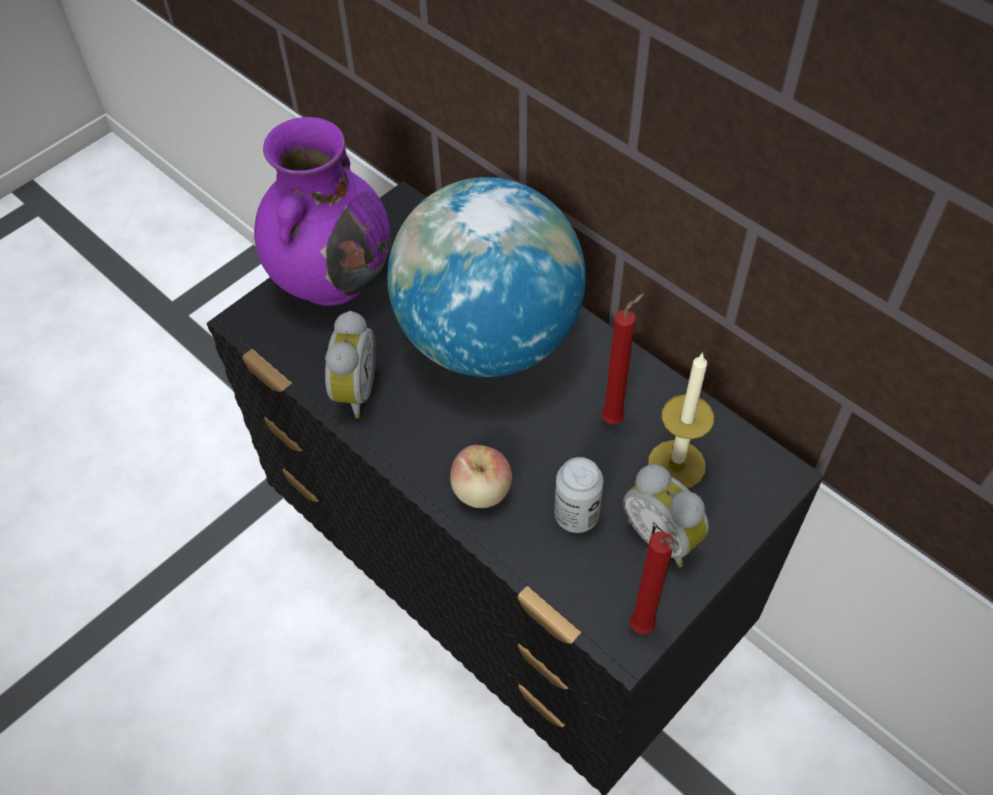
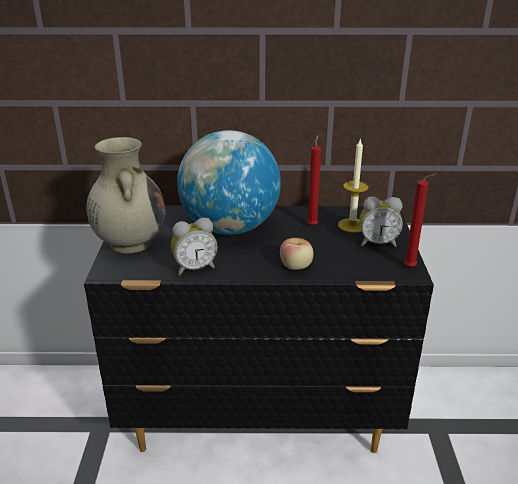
camera: 45 degrees left, 25 degrees down
(332, 277) = (130, 242): purple vase -> beige vase
(352, 391) = (194, 268): alarm clock -> alarm clock turned 105 degrees clockwise
(576, 515) = (341, 254): can -> none

